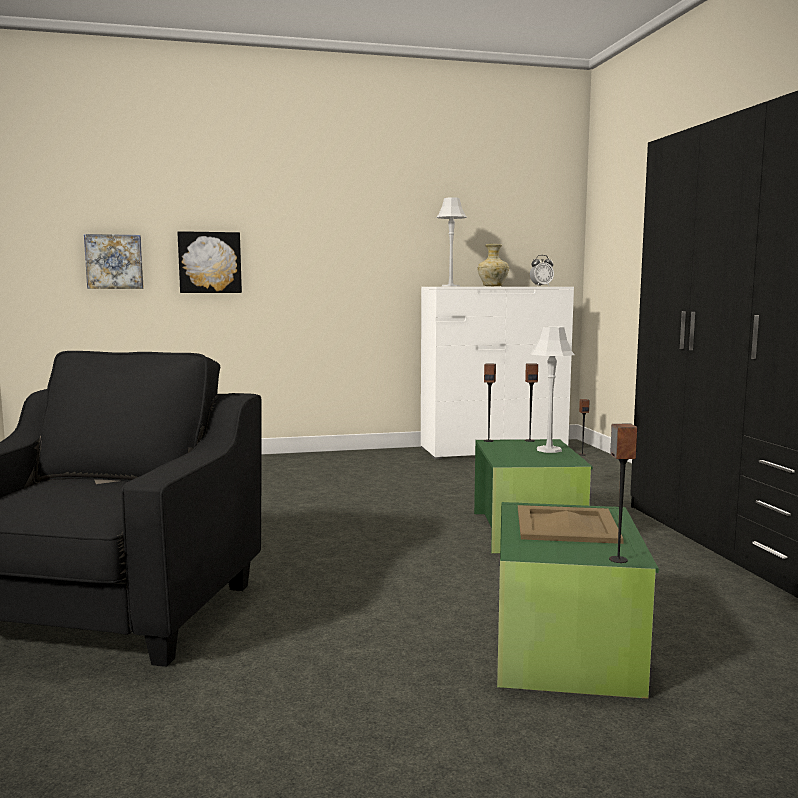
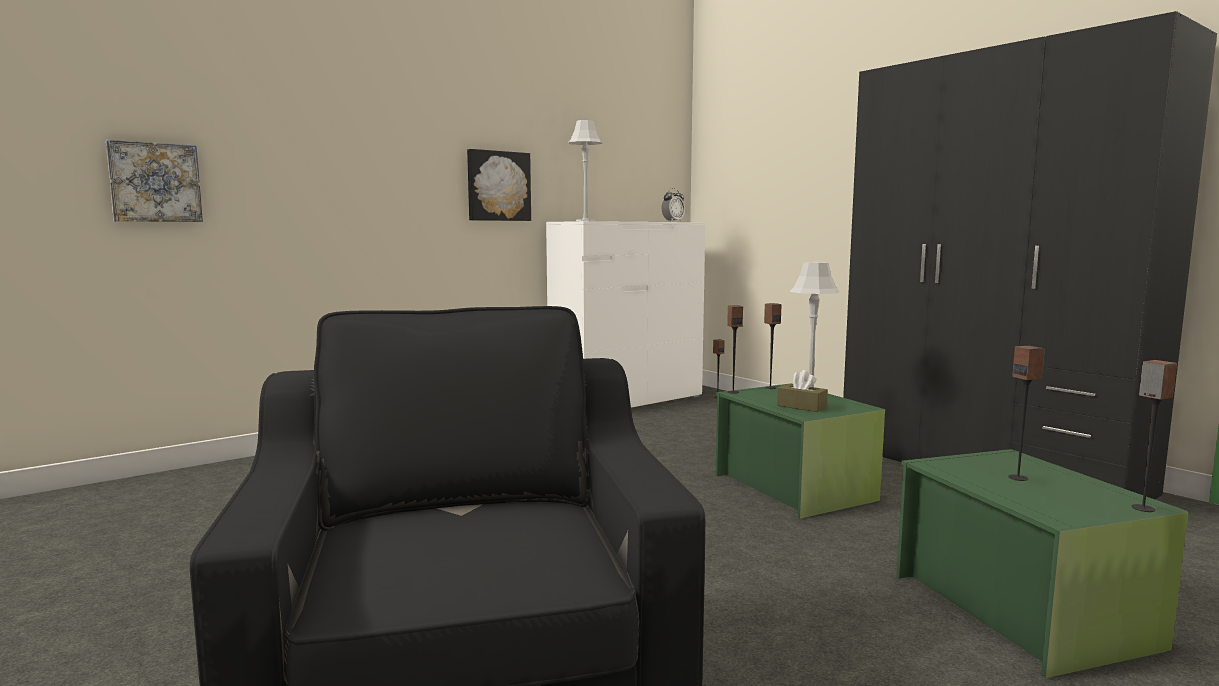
camera: 25 degrees left, 0 degrees up
(210, 262) = (296, 187): picture -> picture (498, 186)
(492, 286) = (621, 221): beige vase -> none
(519, 456) = (801, 406): none -> brown tissue box
(567, 525) = (1018, 478): beige tray -> speaker

